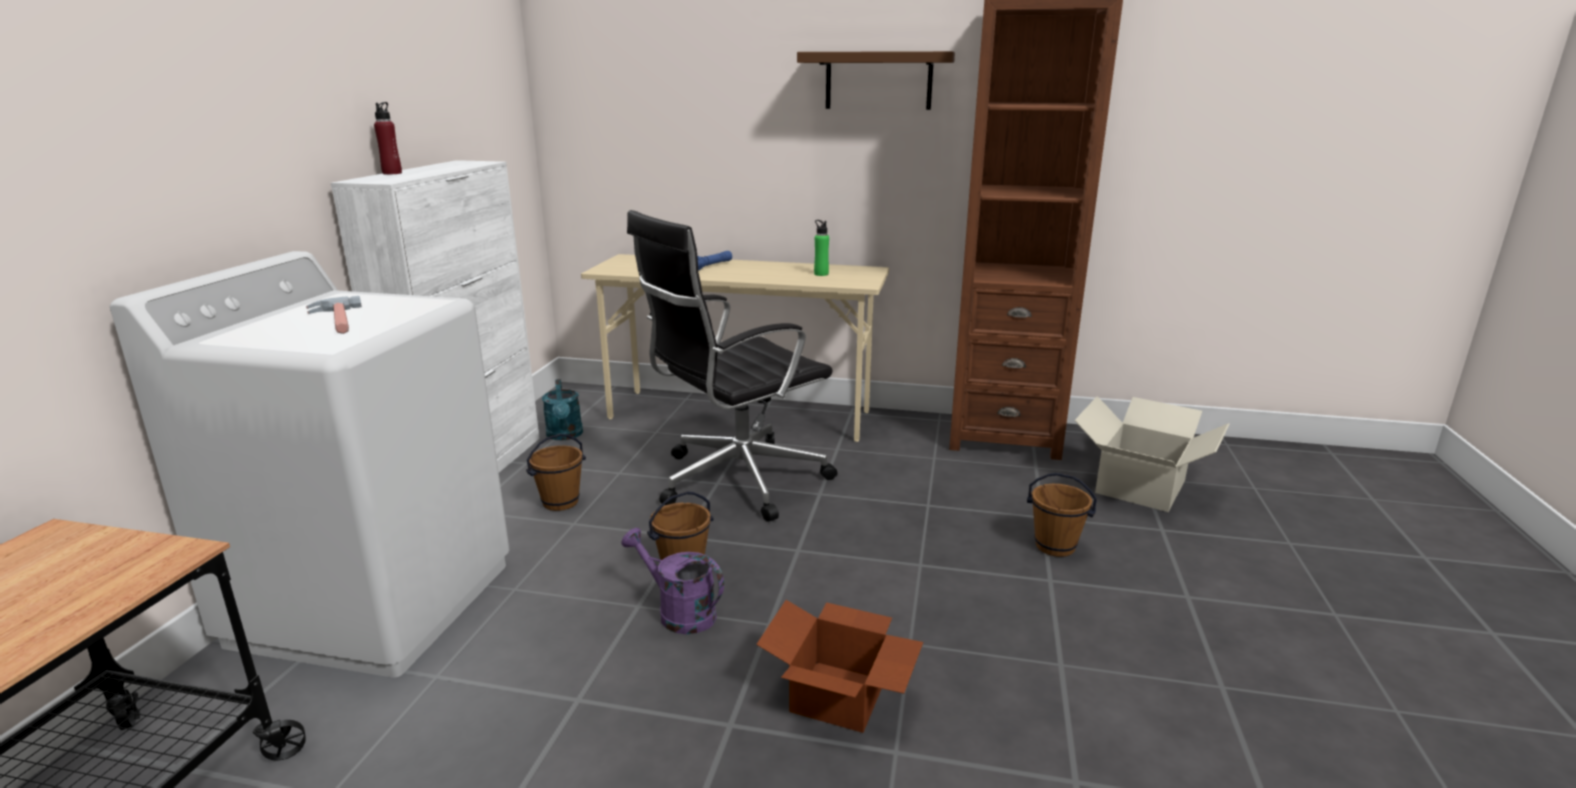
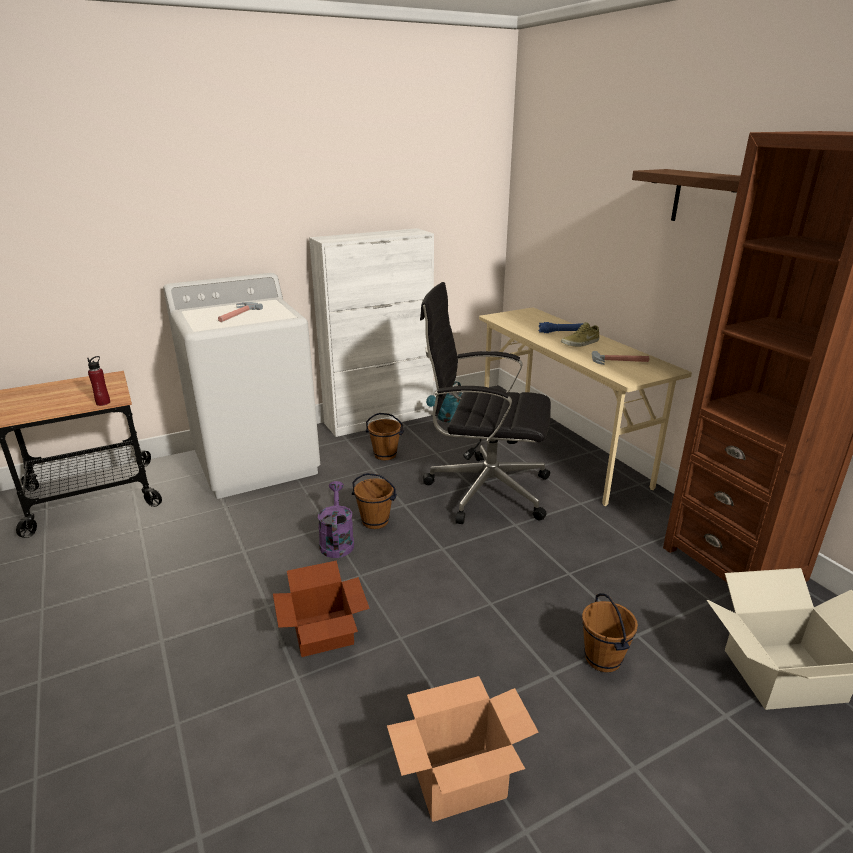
camera: 50 degrees right, 5 degrees up
(392, 173) = (351, 234): red bottle -> red bottle (103, 403)
(751, 270) = (580, 343): none -> beige shoe
(821, 274) = (620, 361): green bottle -> hammer
(1146, 700) = (459, 784): none -> cardboard box

